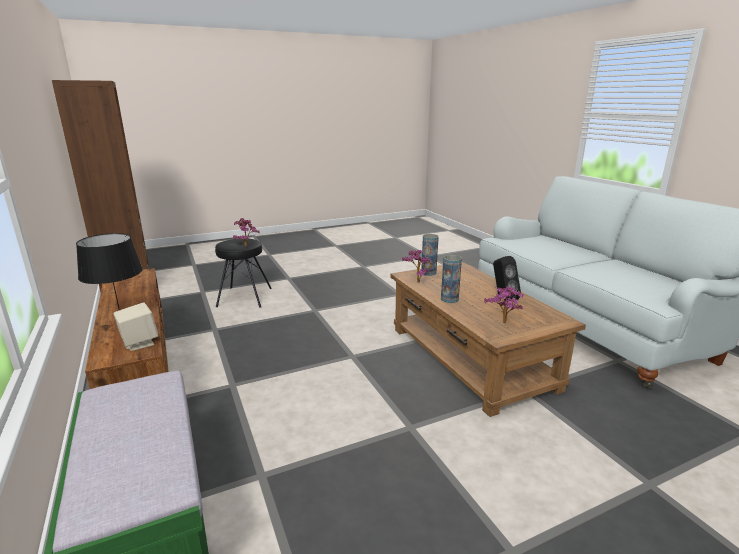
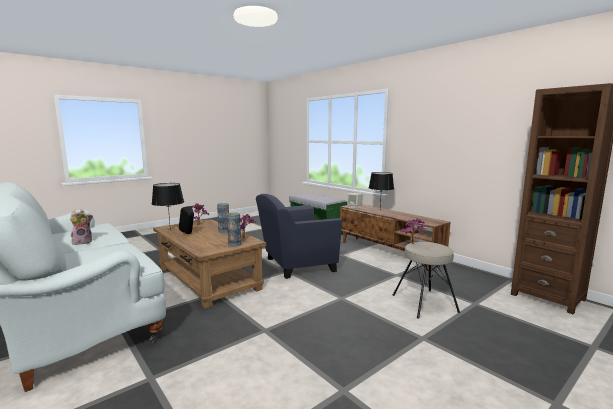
camera: 165 degrees right, 10 degrees down
(244, 297) = (425, 303): black stool -> beige stool
(331, 368) = (296, 265): none -> blue armchair
(545, 314) = (170, 229): none -> black table lamp
(604, 266) = (83, 242): none -> plush toy

